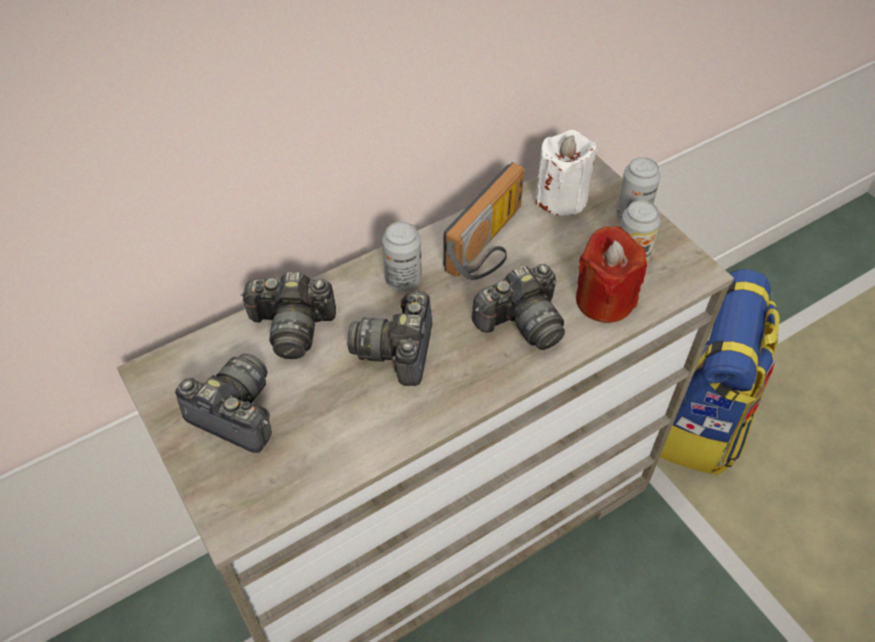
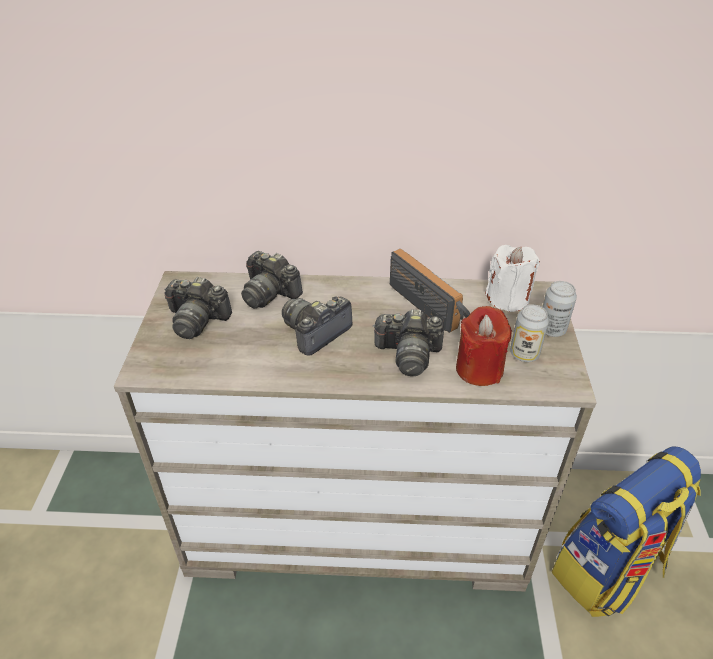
camera: 35 degrees right, 10 degrees down
(235, 414) = (197, 320): camera -> camera turned 135 degrees clockwise
(403, 279) = (357, 298): can -> none
(491, 245) = (431, 304): radio -> radio turned 105 degrees counterclockwise

